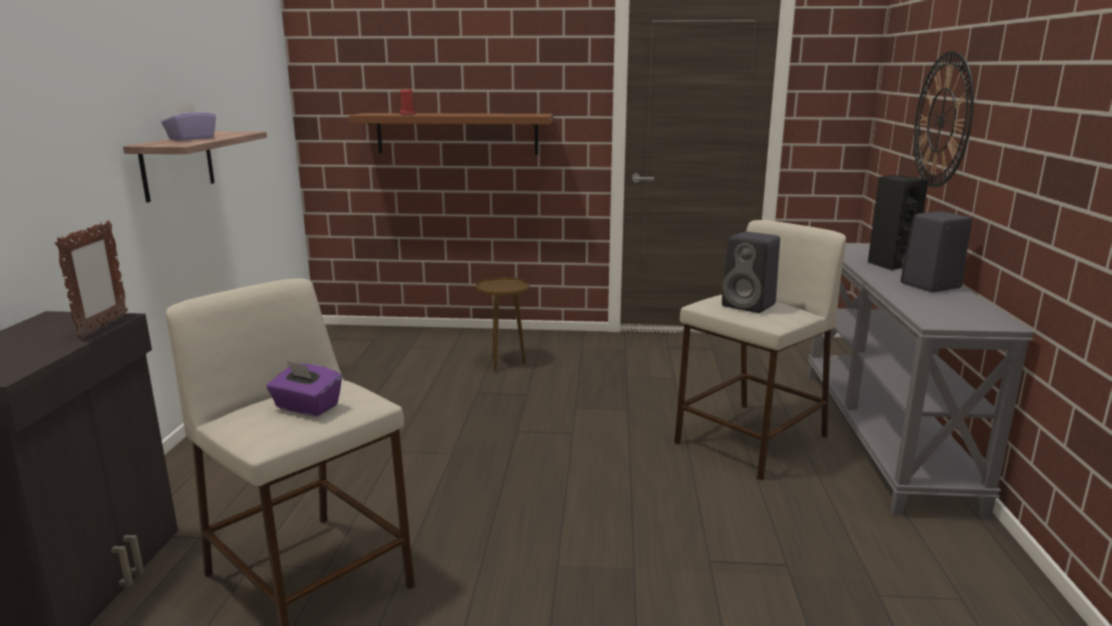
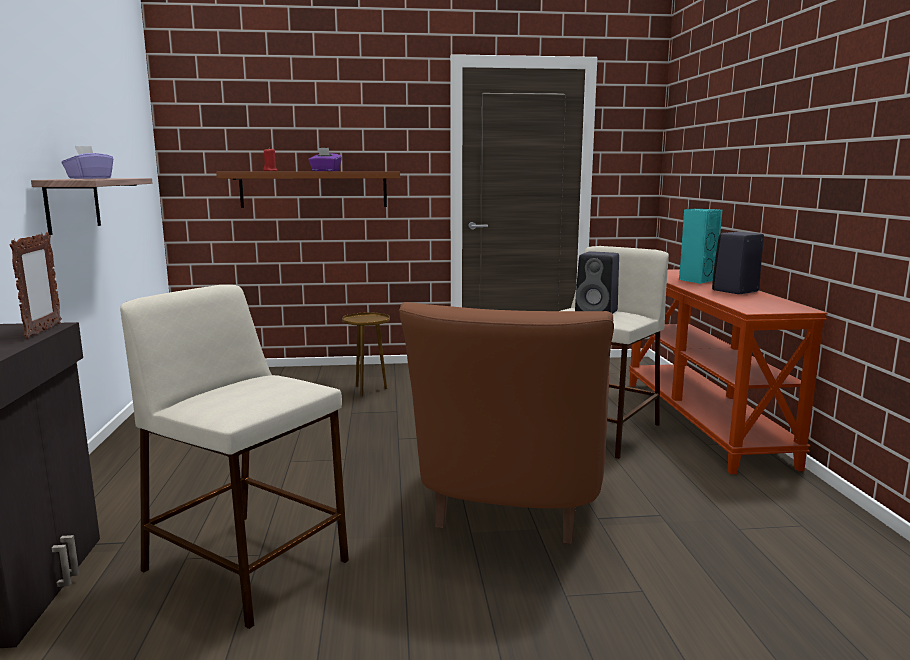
camera: 10 degrees left, 5 degrees down
(306, 407) = (256, 391): purple tissue box -> purple tissue box (325, 171)
(612, 536) = (510, 508): none -> brown armchair
(884, 435) = (704, 421): grey console table -> brown console table
(889, 264) = (696, 280): black speaker -> turquoise speaker
(941, 120) = (726, 165): wall clock -> none

